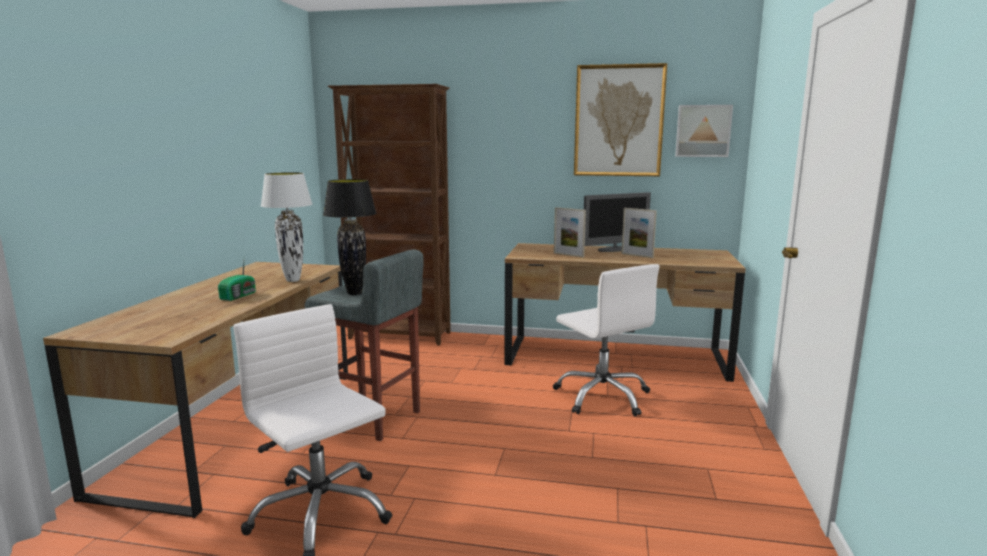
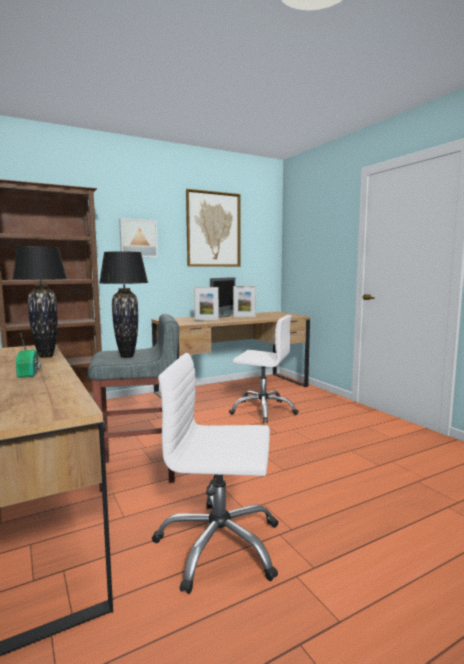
camera: 40 degrees left, 5 degrees down
(293, 280) = (46, 356): white table lamp -> black table lamp
(703, 131) = (259, 238): picture -> picture (138, 238)

